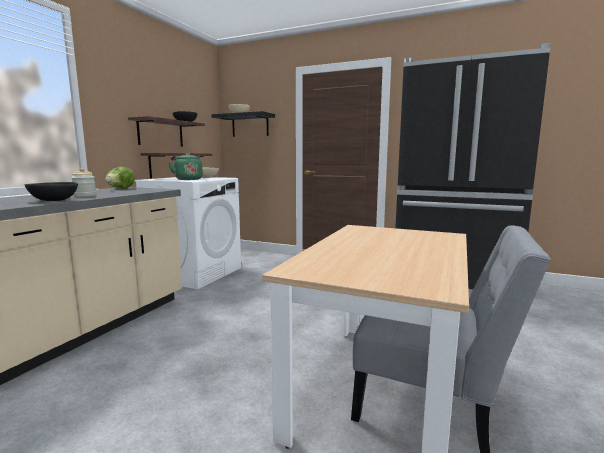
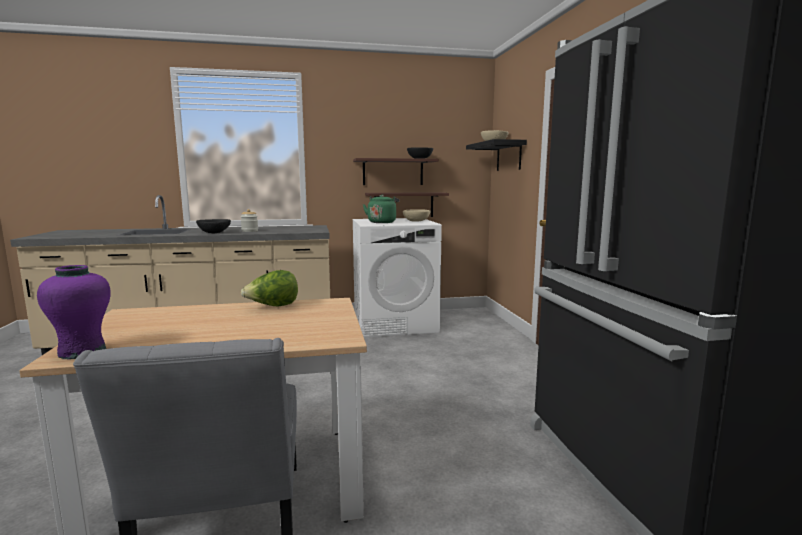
camera: 55 degrees right, 0 degrees up
(120, 189) = (307, 227): lettuce -> lettuce (273, 307)
(426, 285) = (82, 351): none -> purple vase

